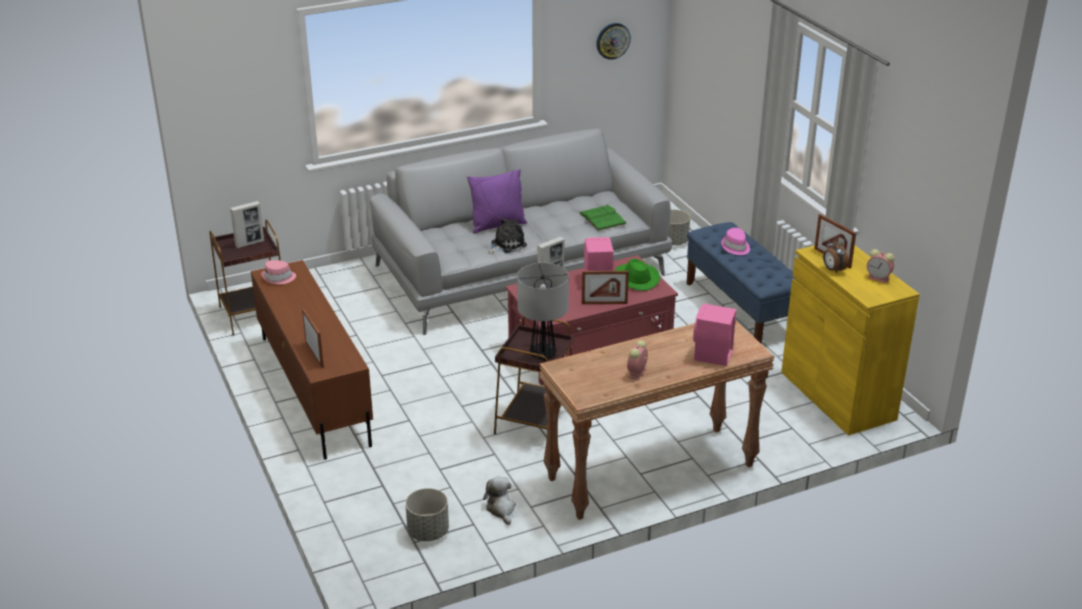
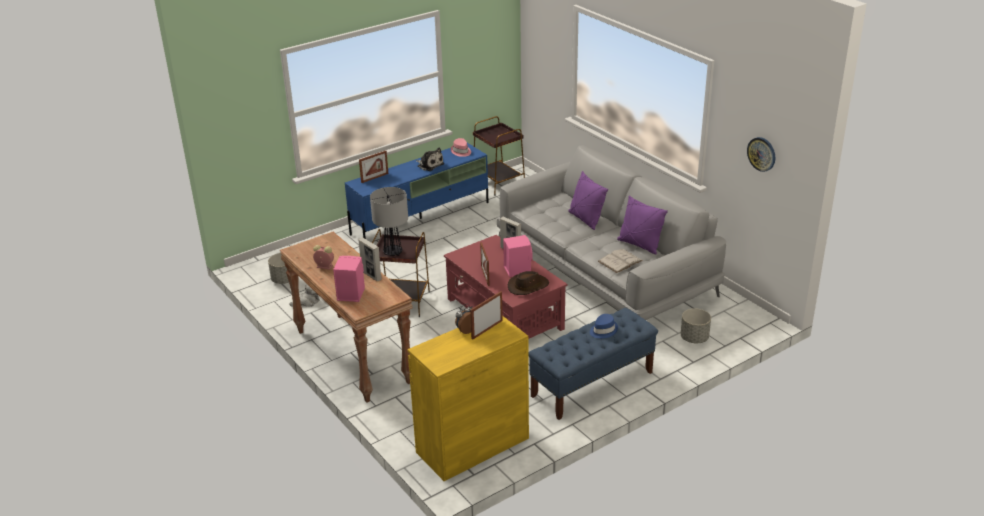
camera: 80 degrees right, 0 degrees up
(250, 243) = (503, 136): picture frame -> picture frame (371, 275)
(314, 389) = (421, 218): brown tv stand -> blue tv stand
(506, 245) = (558, 227): plush toy -> plush toy (429, 165)
(571, 203) = (639, 245): none -> purple pillow
(602, 218) = (620, 261): green book -> white book
(636, 278) = (528, 286): green hat -> brown hat
(735, 247) = (603, 330): pink hat -> blue hat
(879, 278) = (458, 354): alarm clock -> none

